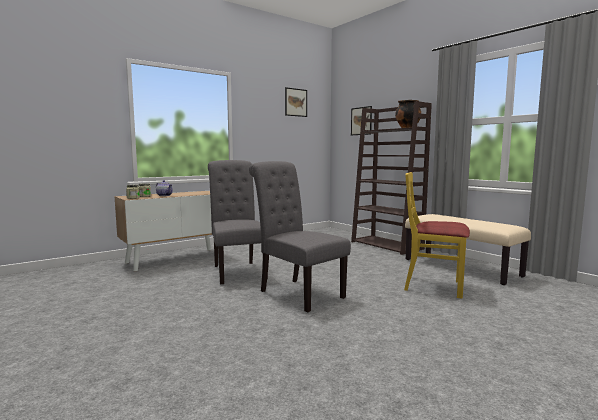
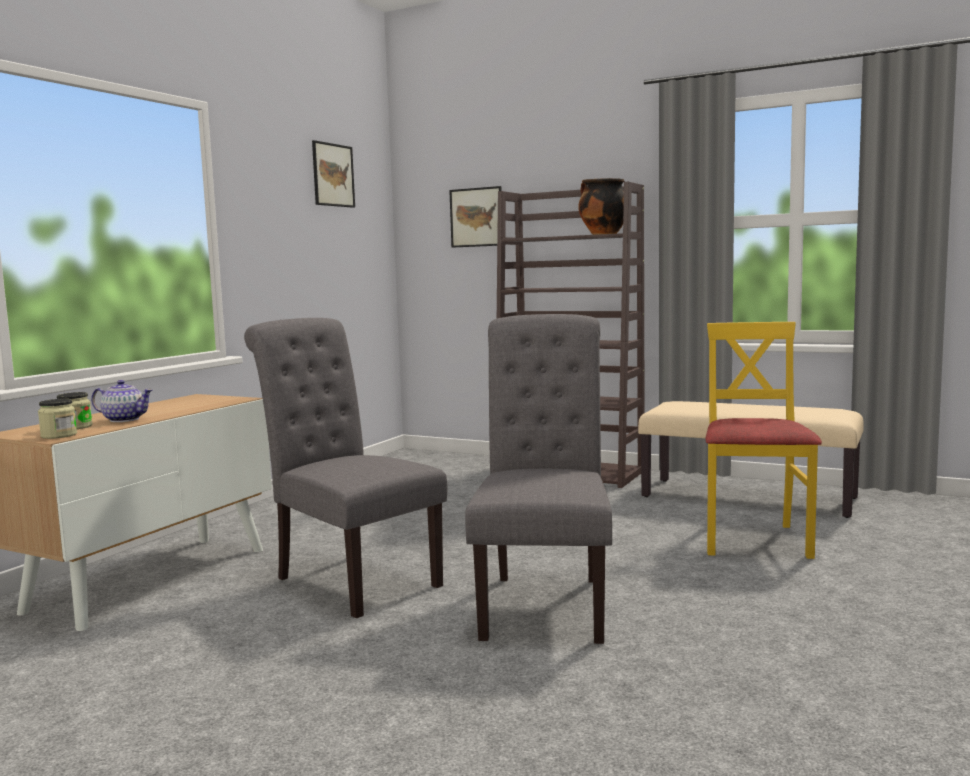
camera: 25 degrees left, 0 degrees up
(297, 293) = (545, 602): grey chair -> grey chair turned 75 degrees clockwise
(433, 286) = (754, 540): yellow chair -> yellow chair turned 105 degrees clockwise

